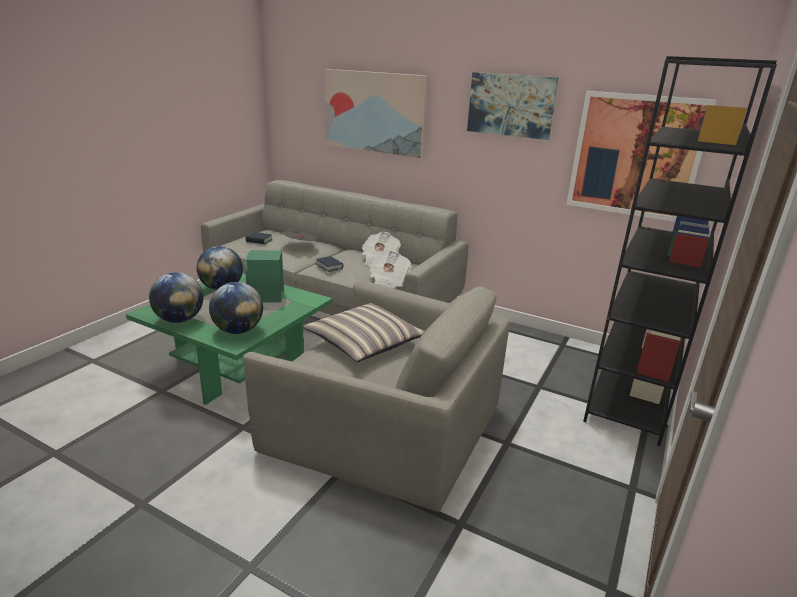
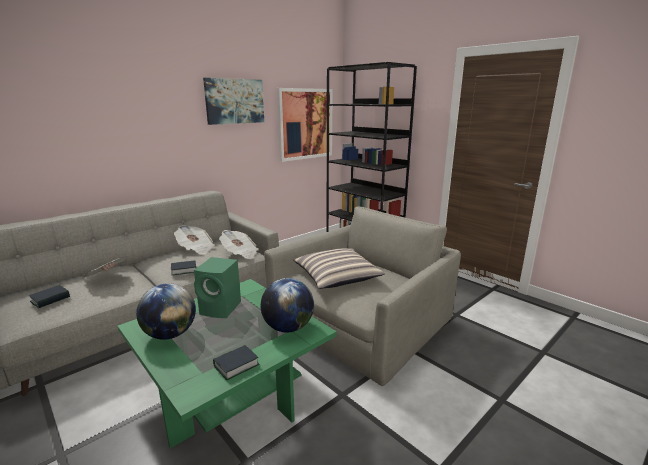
camera: 70 degrees left, 5 degrees down
(179, 320) = (236, 365): globe -> book
(374, 112) = (109, 121): picture -> none

